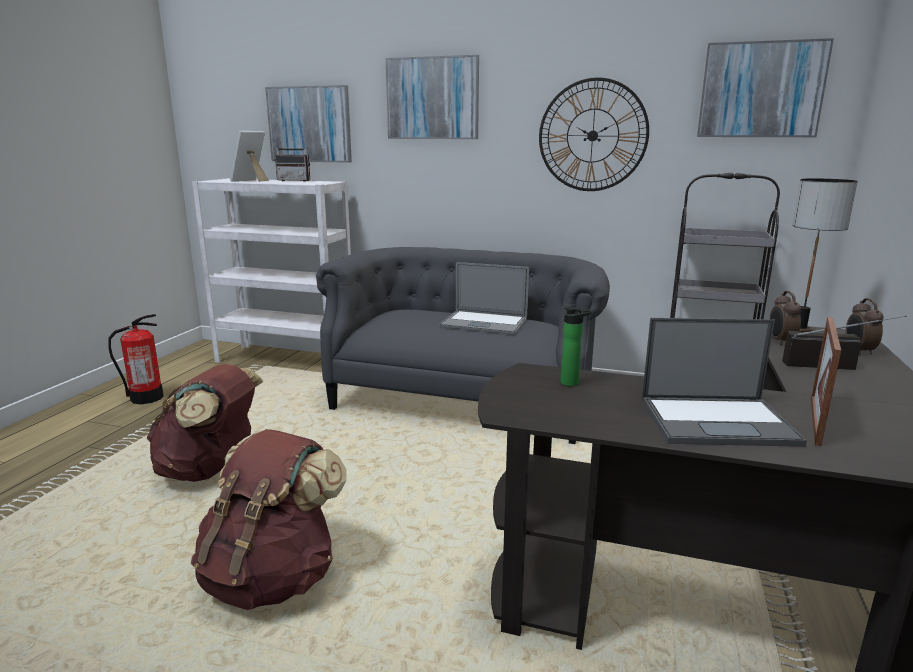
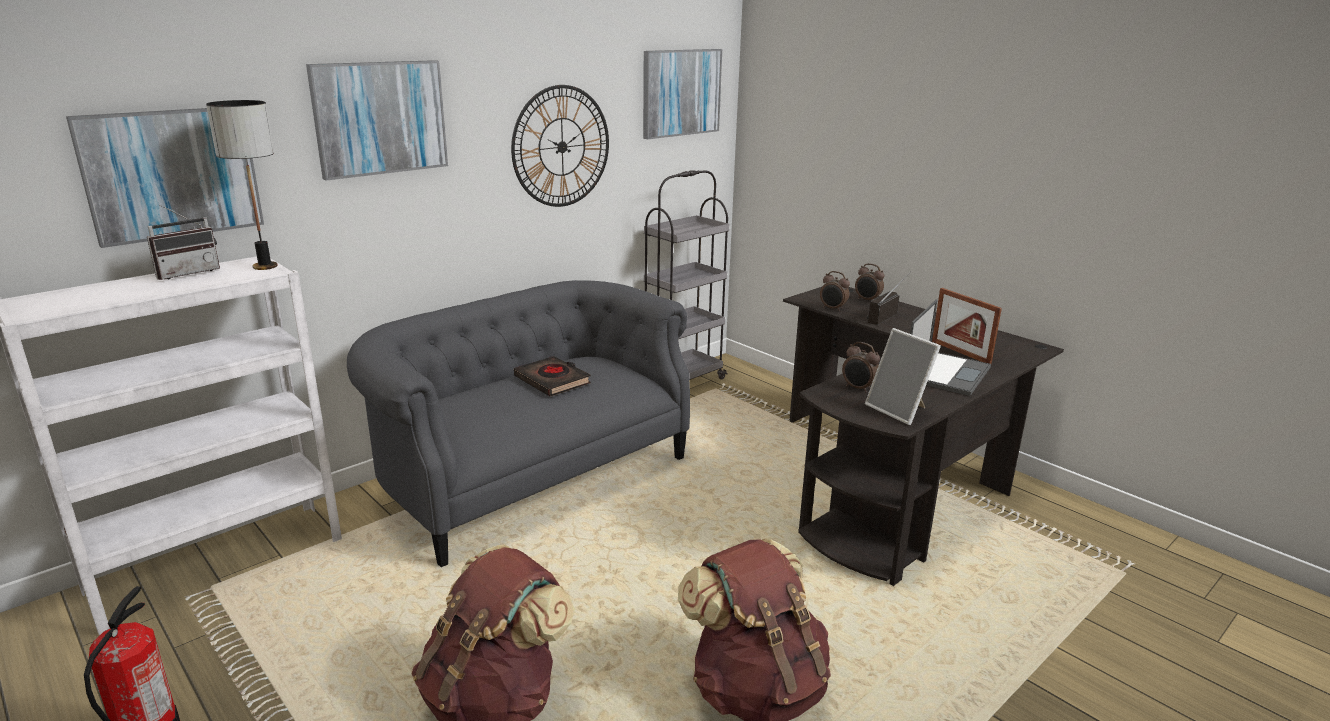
camera: 60 degrees left, 5 degrees up
(251, 180) = (111, 293): picture frame -> picture frame (899, 410)
(484, 323) = (552, 381): laptop -> black book
(572, 383) = (858, 388): bottle -> alarm clock
(800, 330) = (815, 295): table lamp -> table lamp (266, 266)

